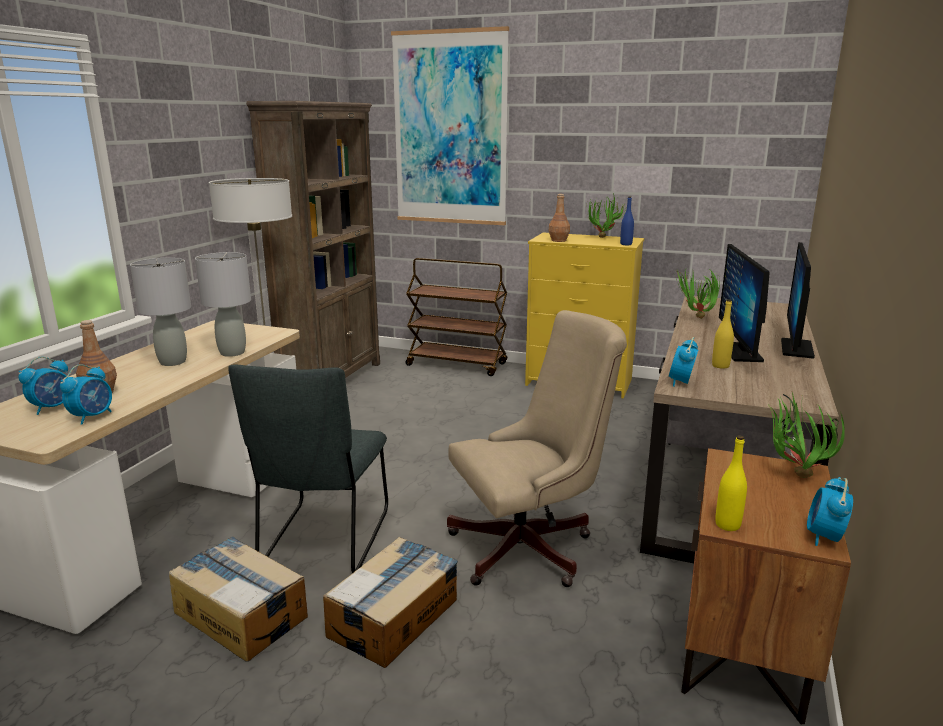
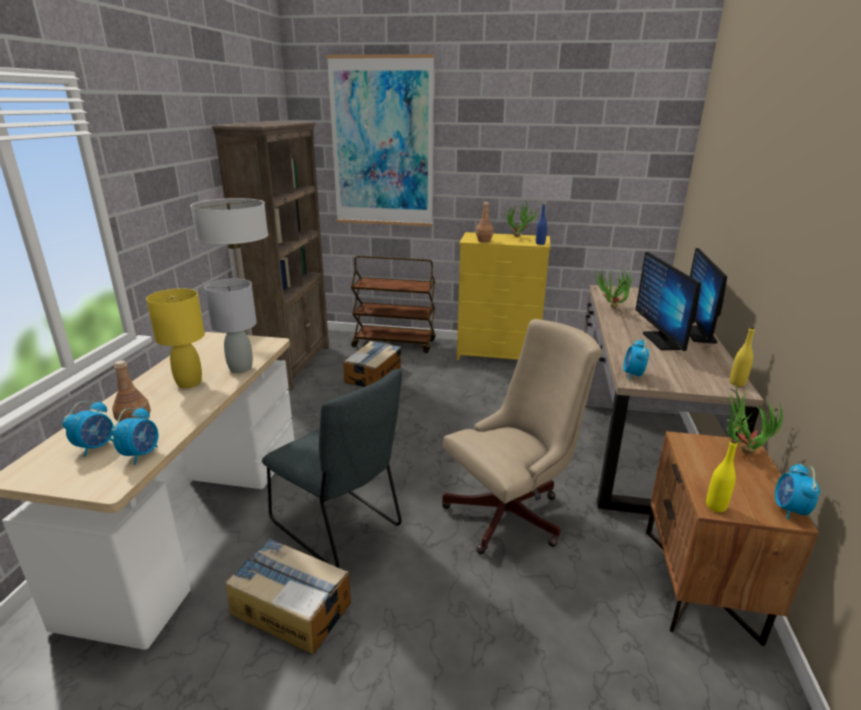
camera: 10 degrees left, 5 degrees up
(173, 362) = (189, 383): grey table lamp -> yellow table lamp
(323, 542) = (340, 527): grey chair -> grey chair turned 45 degrees counterclockwise
(394, 617) = (424, 592): cardboard box -> cardboard box (373, 374)
(720, 366) = (653, 355): yellow bottle -> yellow bottle (737, 383)

